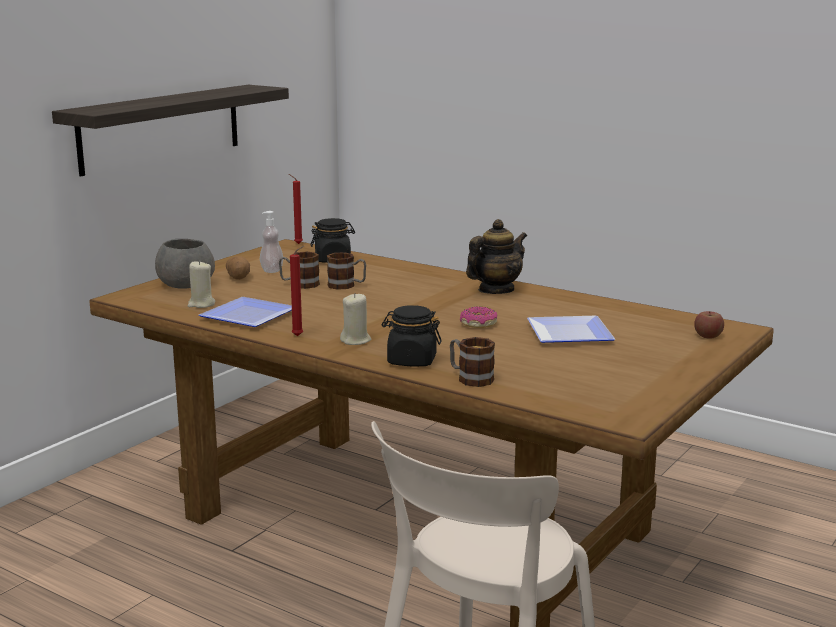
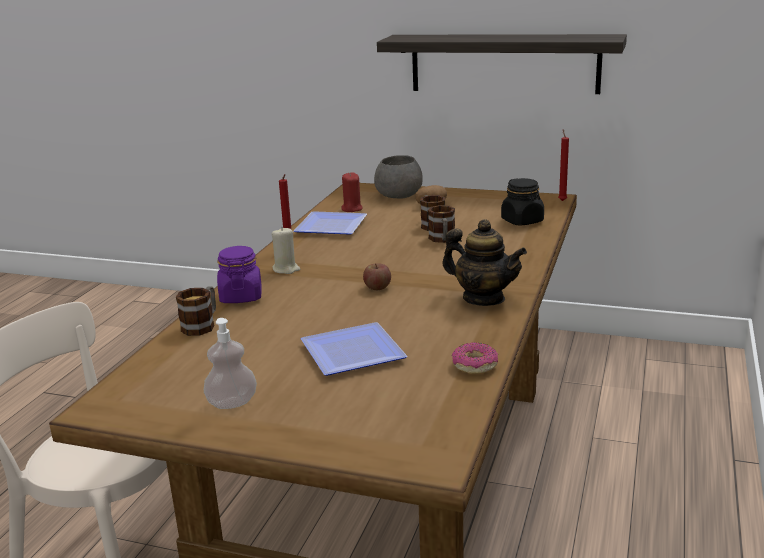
camera: 75 degrees right, 5 degrees up
(201, 304) = (351, 209): beige candle -> red candle
(272, 270) = (464, 209): soap dispenser -> soap dispenser (232, 403)
(411, 361) = (241, 296): black jar -> purple jar
(478, 324) = (359, 307): donut -> donut (474, 365)
(708, 336) = (390, 438): apple -> apple (377, 287)

